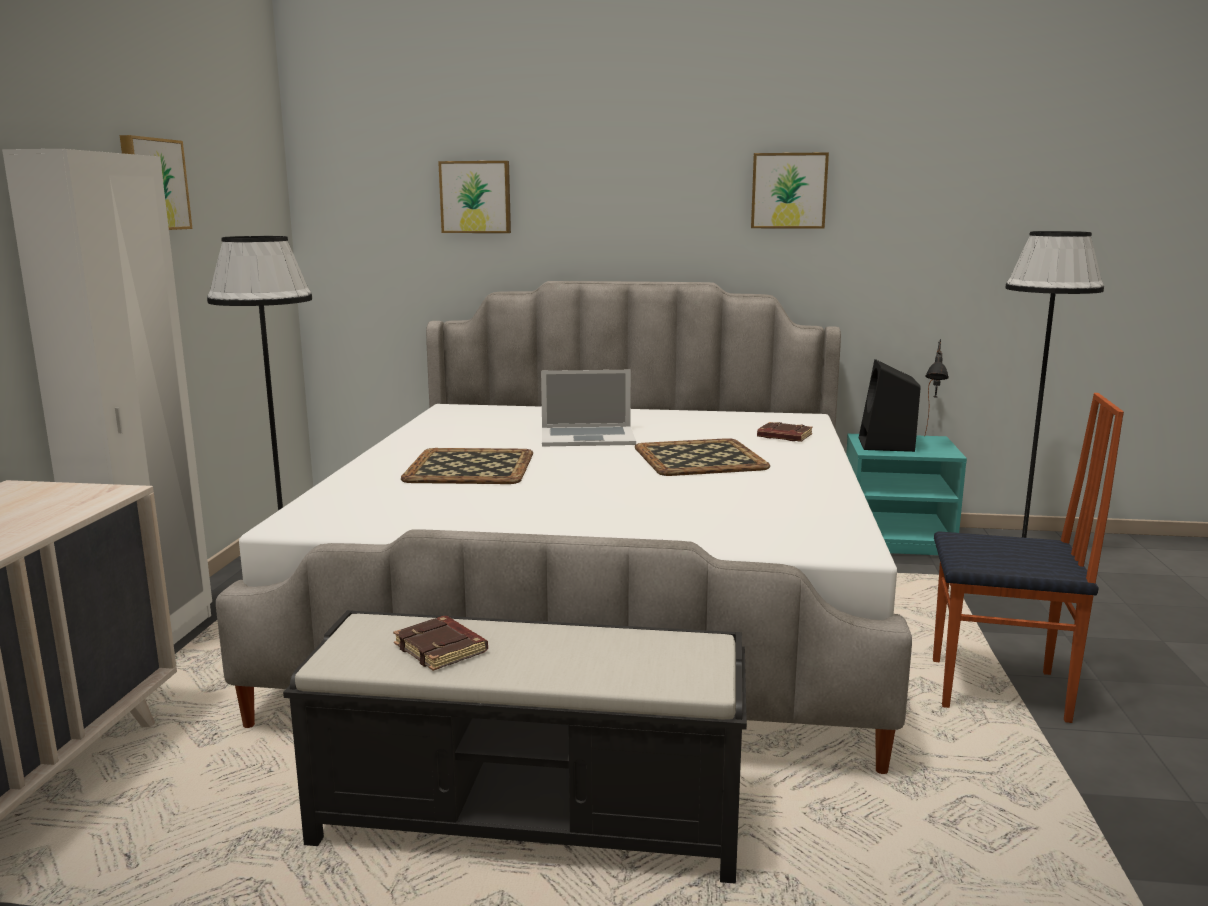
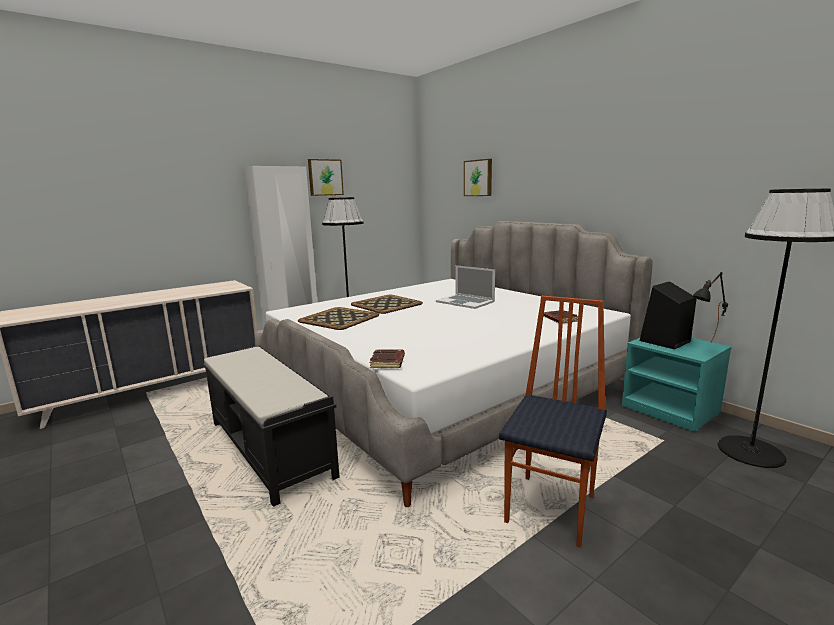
camera: 45 degrees right, 0 degrees up
(442, 649) = (245, 364): brown book -> brown book (388, 362)
(701, 458) = (484, 320): tray -> tray (339, 319)
(788, 191) = (628, 166): picture -> none
(1000, 691) = (552, 508): chair -> chair turned 120 degrees counterclockwise

